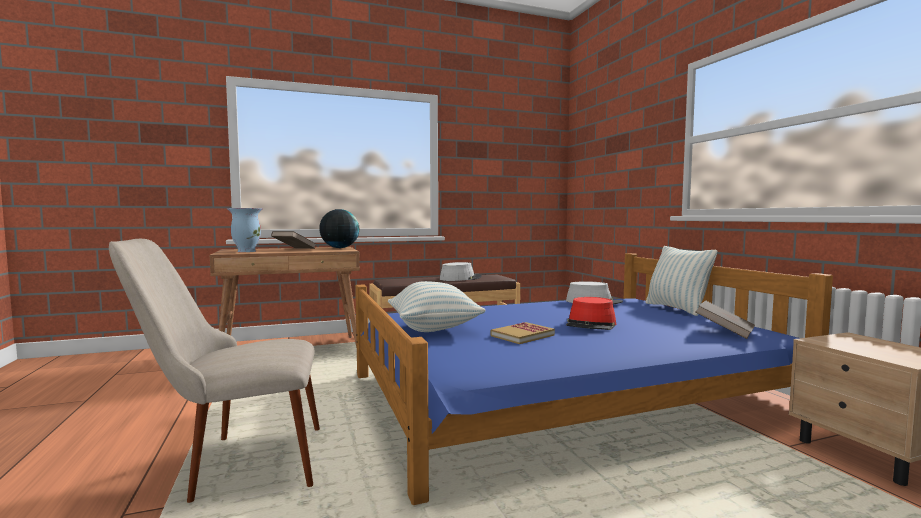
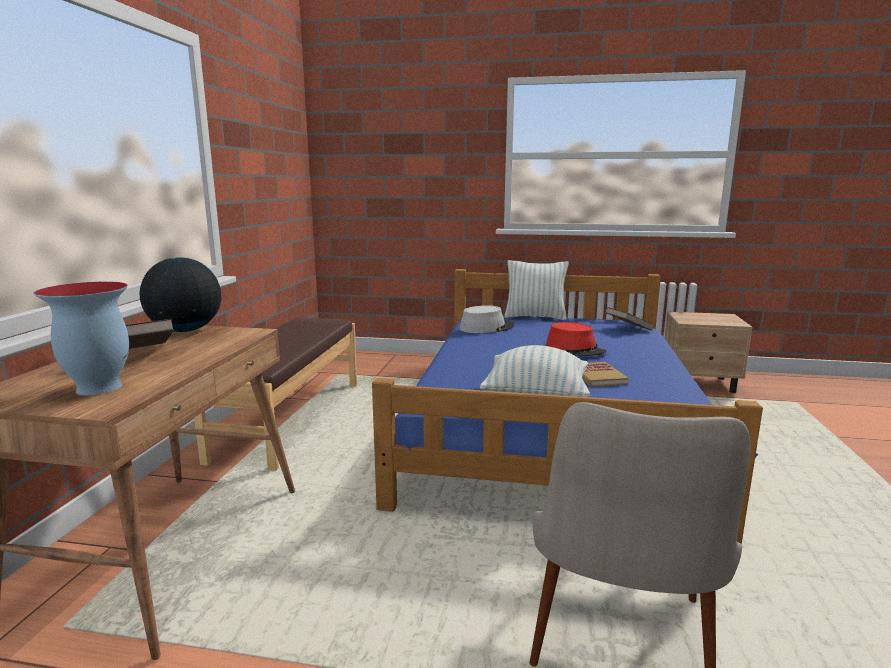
camera: 60 degrees left, 10 degrees up
(460, 278) = (299, 334): grey hat -> none

